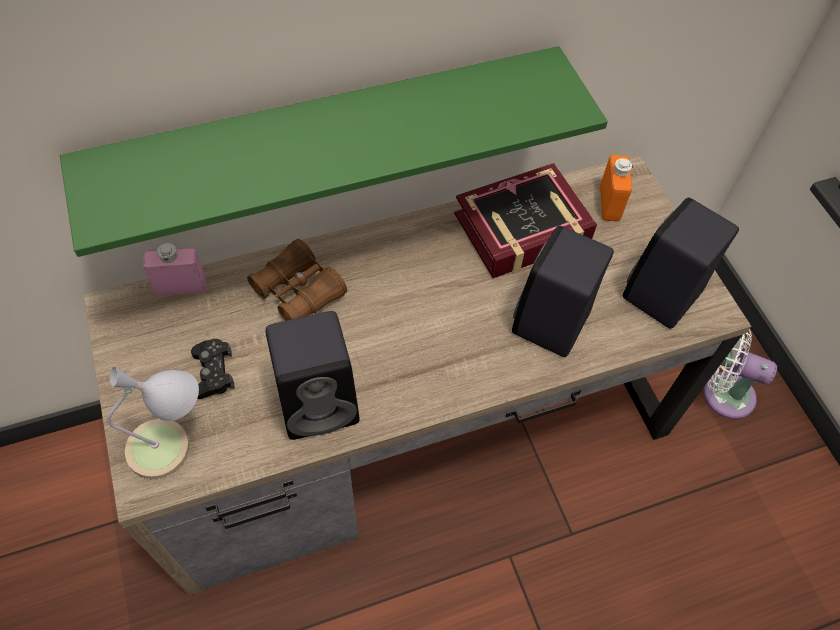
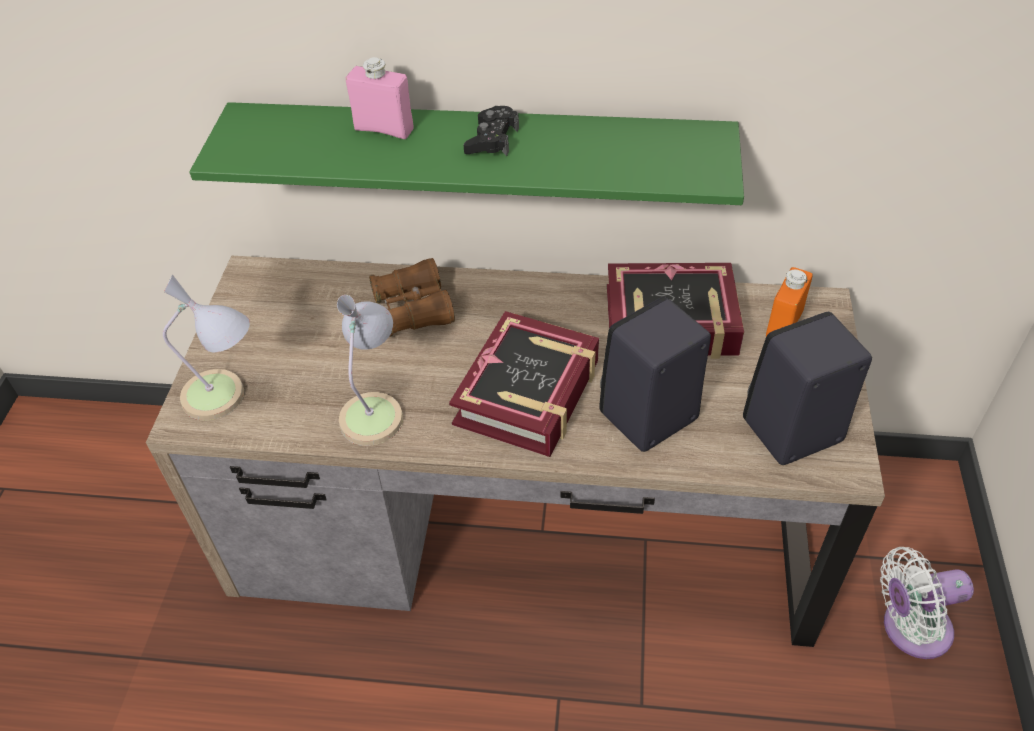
camera: 30 degrees right, 10 degrees down
(181, 287) = (313, 274): pink bottle -> pink bottle (384, 129)
(213, 372) = (297, 351): black game controller -> black game controller (492, 140)
(321, 403) = (375, 408): black speaker -> table lamp
(445, 338) = (528, 393): none -> book
(723, 393) = (910, 629): white fan -> white fan turned 60 degrees counterclockwise

